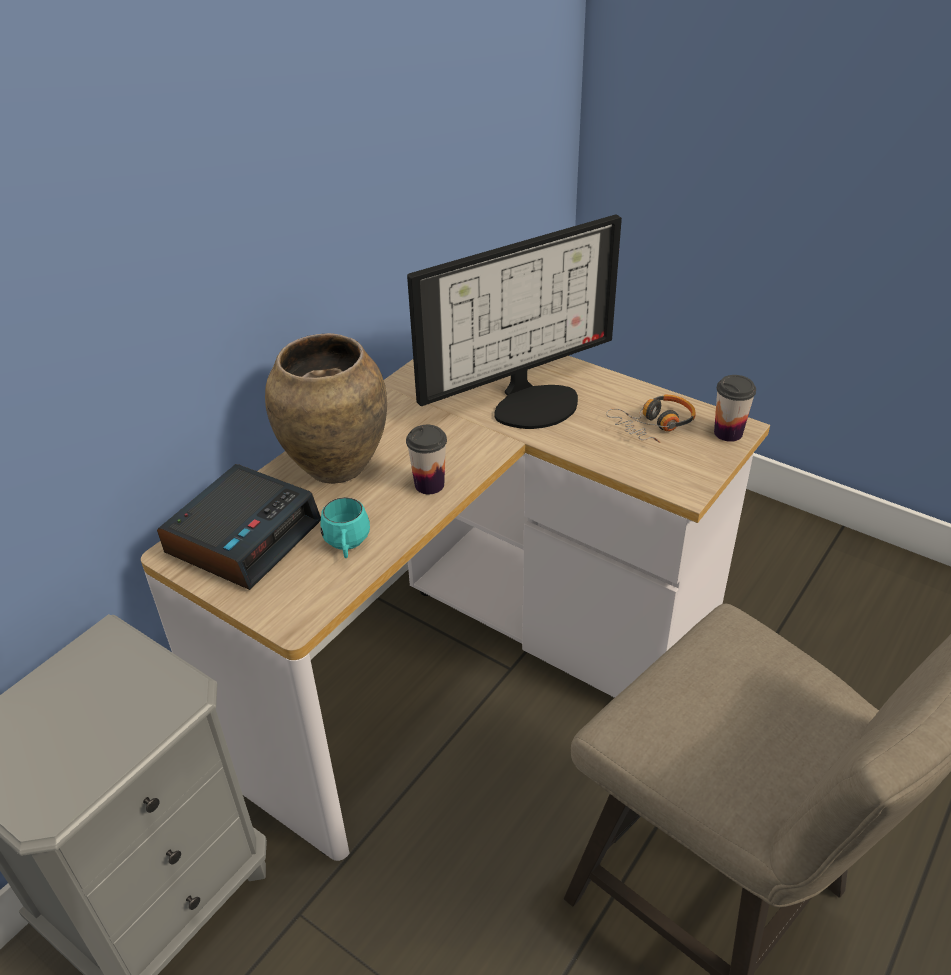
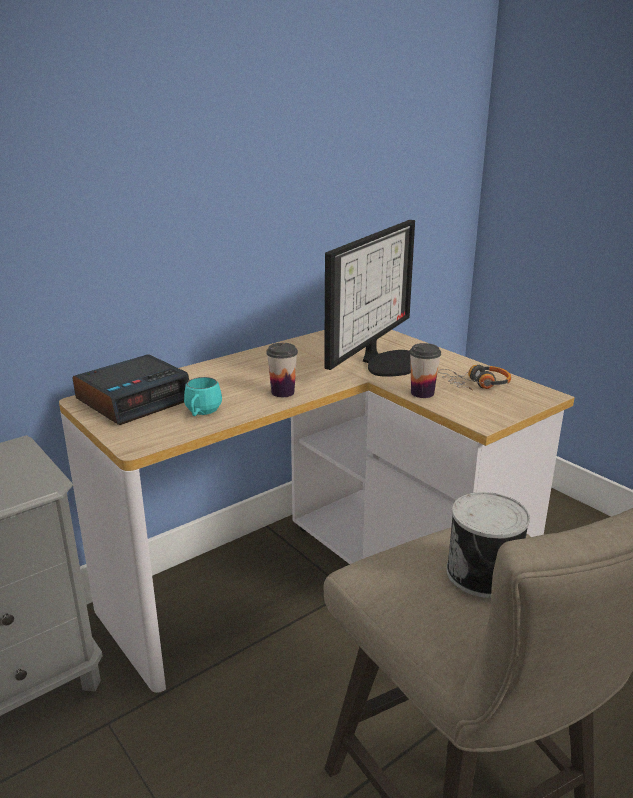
camera: 15 degrees right, 15 degrees down
(335, 467) = (222, 375): brown vase -> none
(532, 401) = (387, 362): monitor -> monitor turned 45 degrees counterclockwise
(728, 433) = (535, 396): cup -> cup (422, 393)
(752, 703) = (485, 573): none -> can

